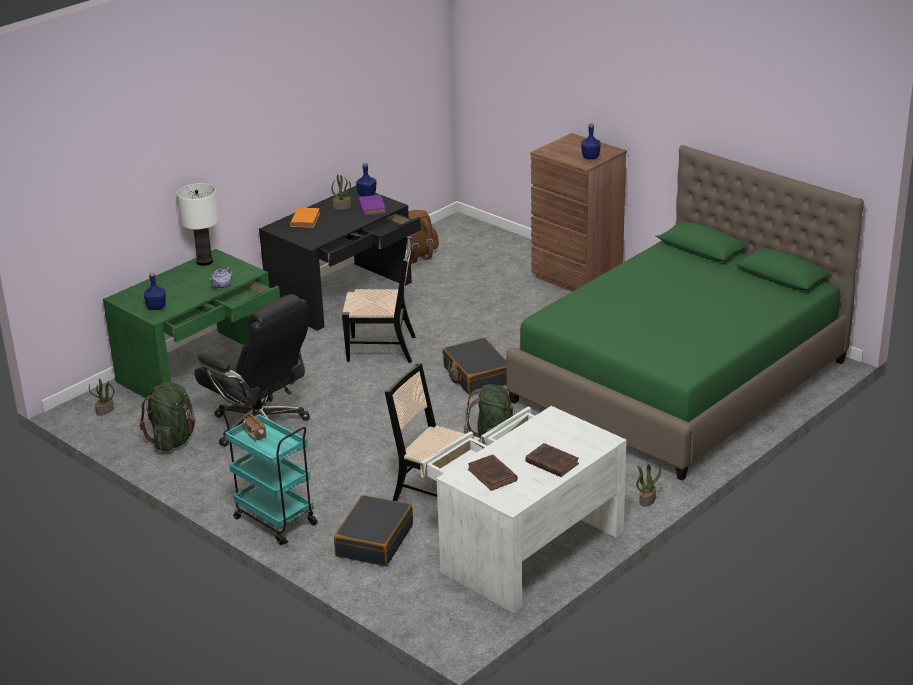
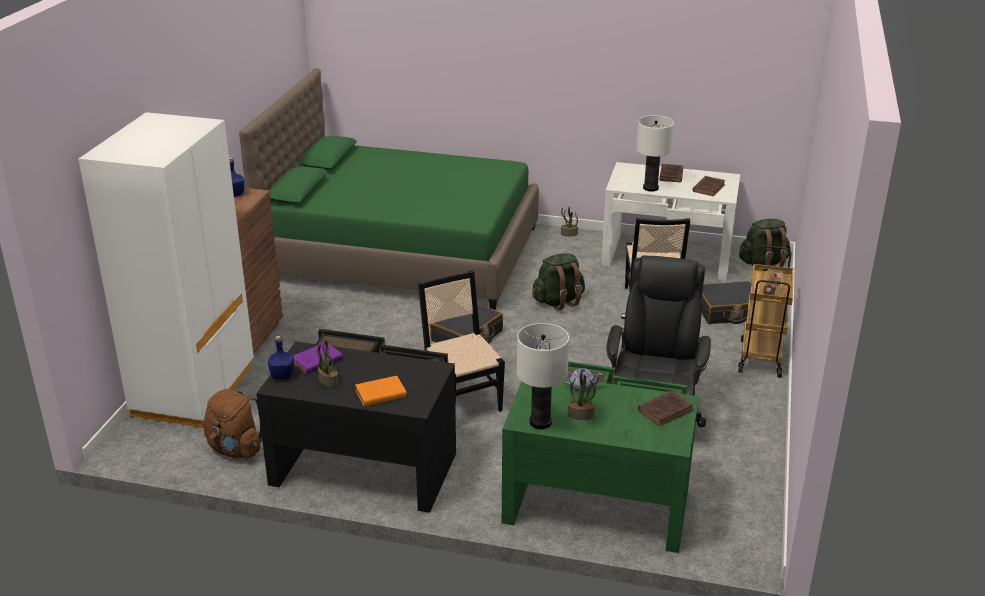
camera: 120 degrees left, 0 degrees up
(105, 411) = (733, 530): potted plant -> potted plant (581, 415)
(156, 307) = (666, 410): blue bottle -> brown book
(173, 440) = (726, 458): green backpack -> green backpack (763, 264)
(274, 521) = (760, 359): turquoise cart -> brown cart
(507, 251) = (194, 391): none -> white wardrobe
(528, 435) = (650, 188): none -> white table lamp

